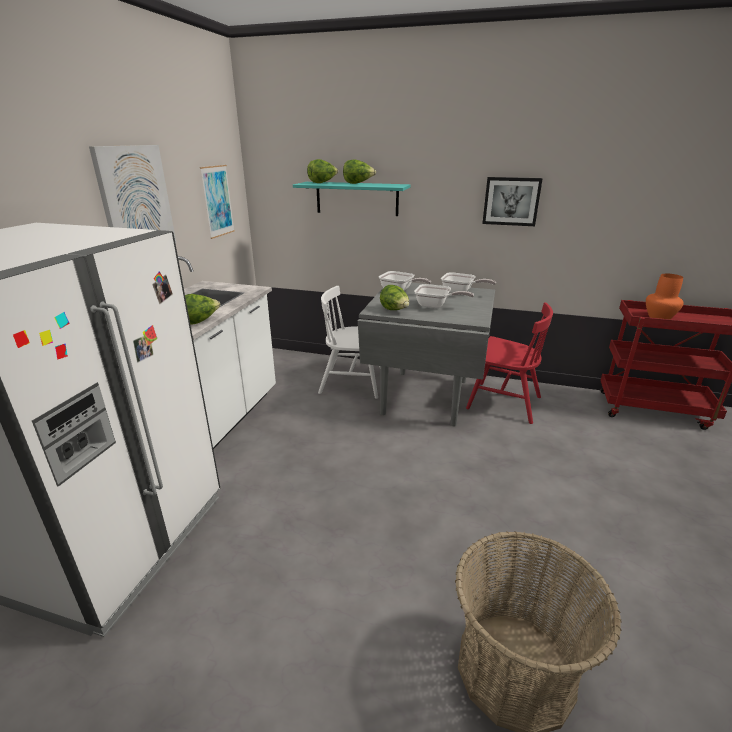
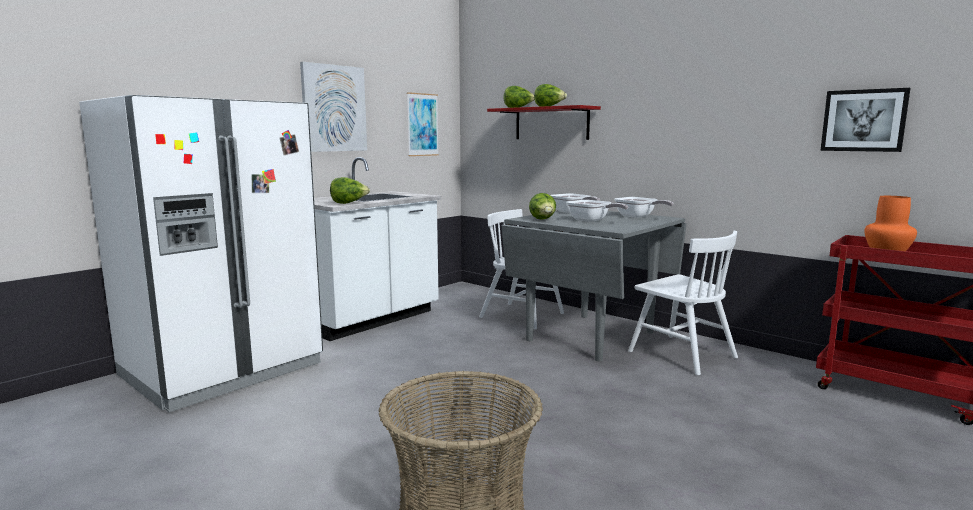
camera: 25 degrees right, 15 degrees down
(357, 198) = (551, 123): turquoise shelf -> red shelf
(503, 402) = (681, 354): red chair -> white chair
(511, 201) = (703, 118): picture -> picture (863, 120)

